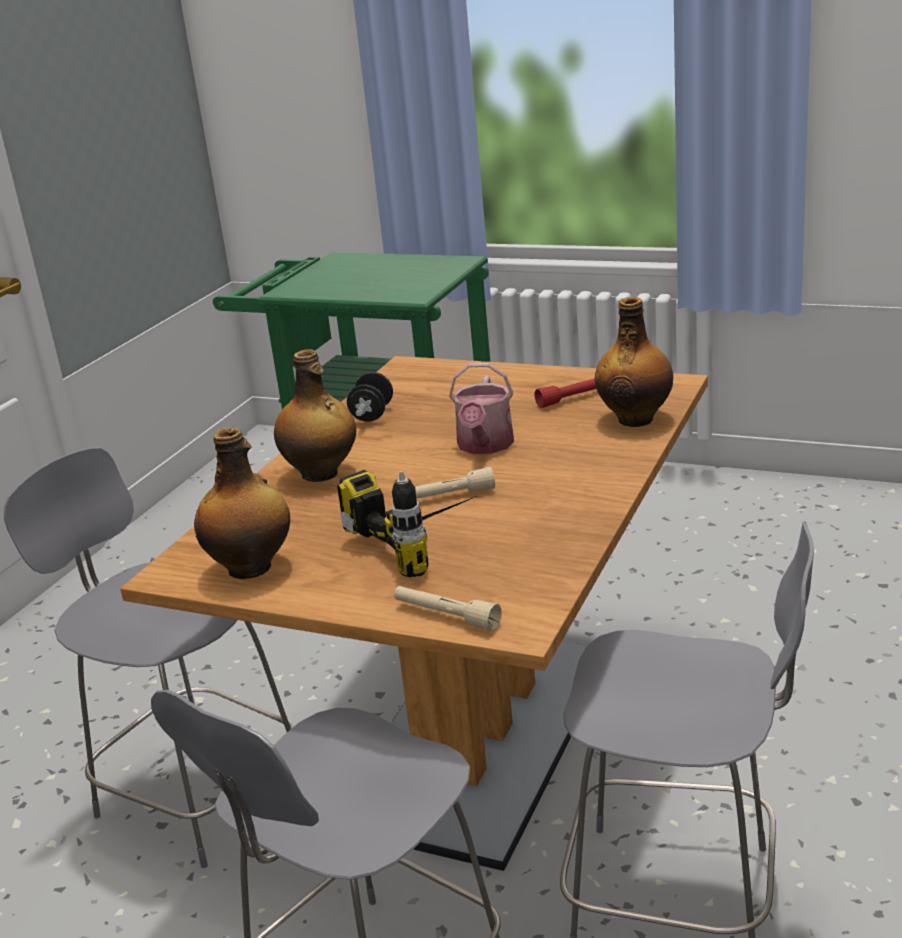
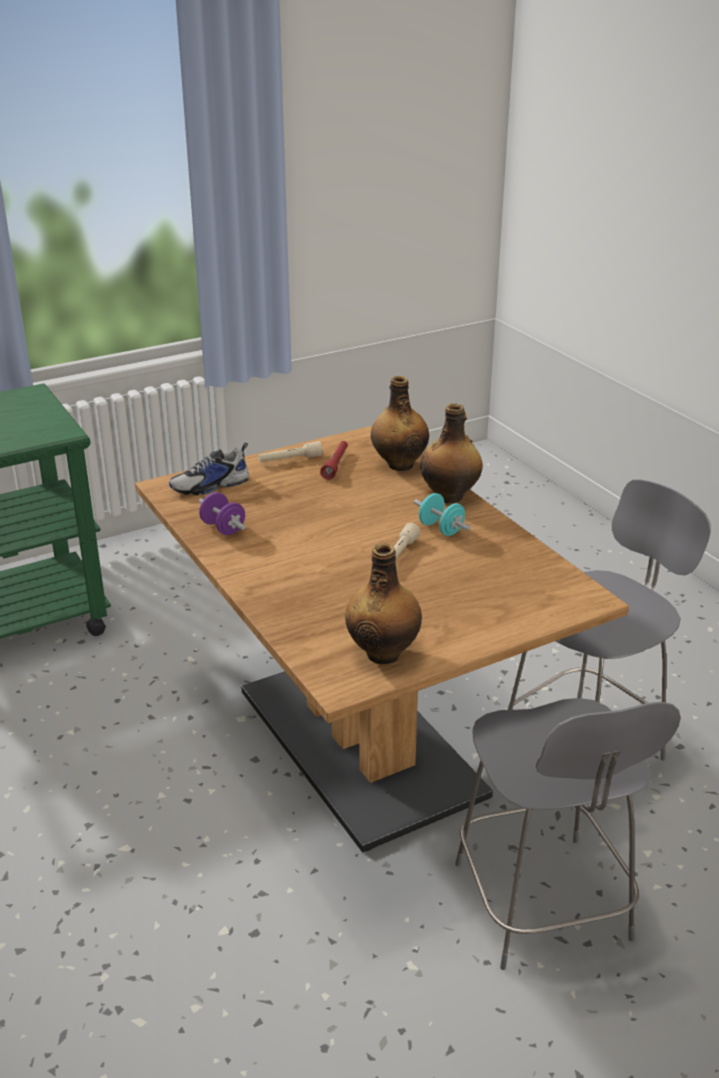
camera: 55 degrees left, 5 degrees up
(195, 791) = (239, 898): grey chair -> none
(321, 474) = (285, 580): bottle -> bottle (450, 496)
(372, 414) = (223, 528): black dumbbell -> purple dumbbell
(426, 541) = (446, 583): power drill -> none
(438, 378) = (211, 486): none -> shoe
(446, 616) = (548, 614): beige flashlight -> beige flashlight (290, 460)
(484, 446) = (349, 516): watering can -> none
(535, 492) = (441, 529): none -> turquoise dumbbell

